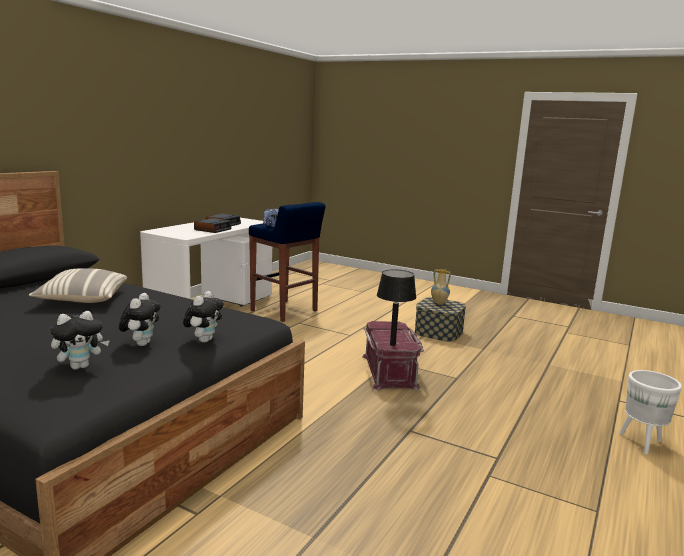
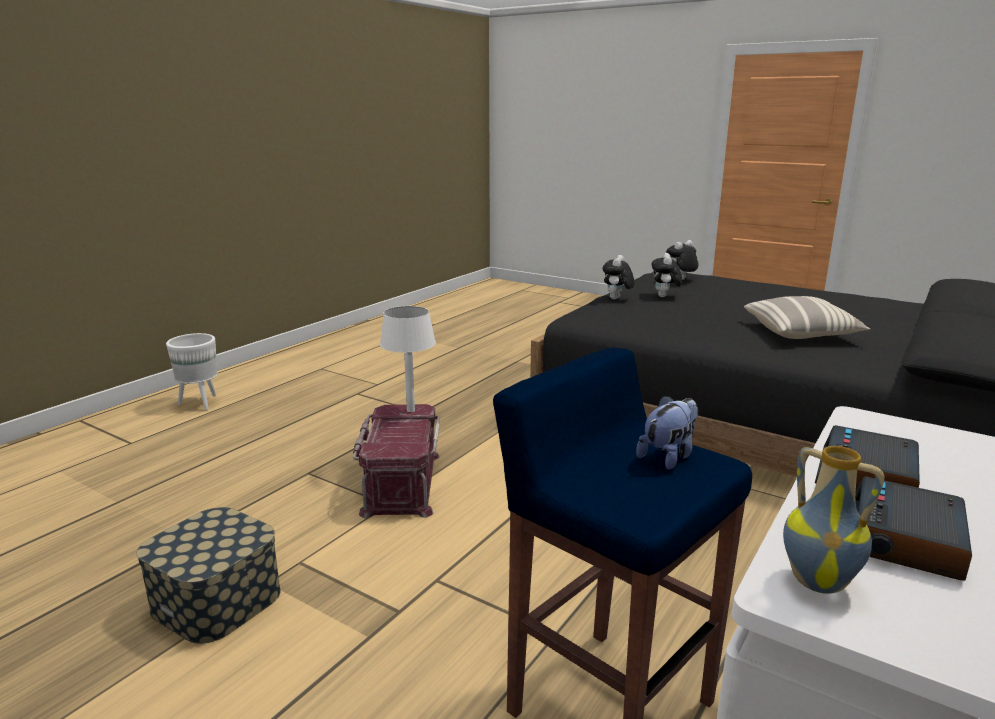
camera: 175 degrees left, 5 degrees up
(392, 344) = (411, 410): black table lamp -> white table lamp
(438, 303) = (205, 548): vase -> vase (819, 581)

